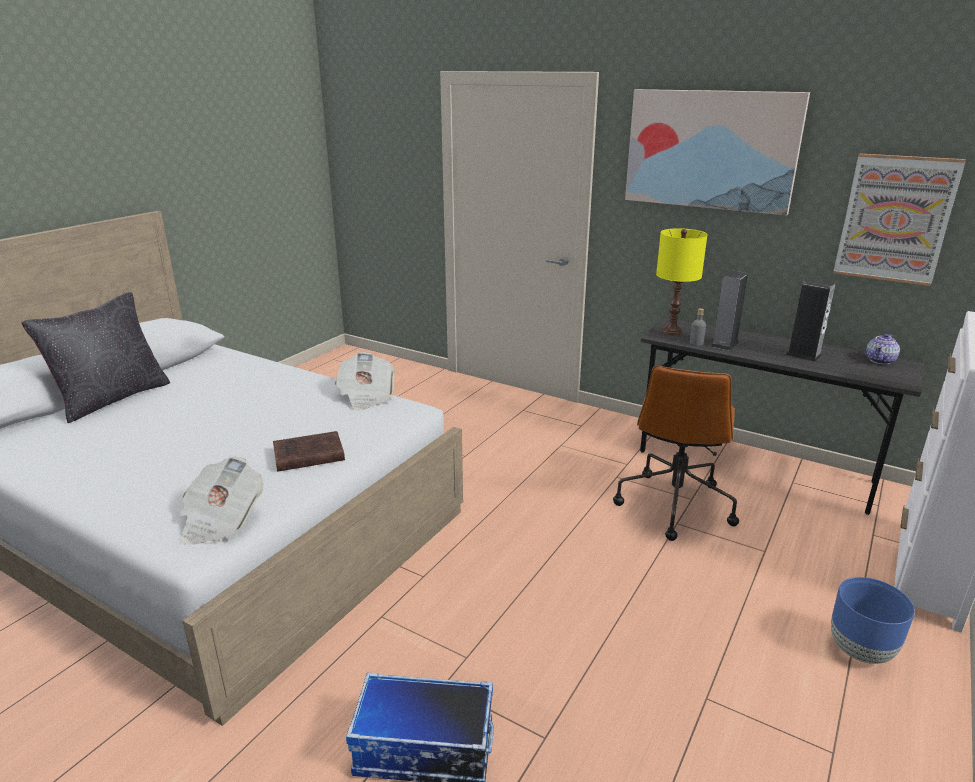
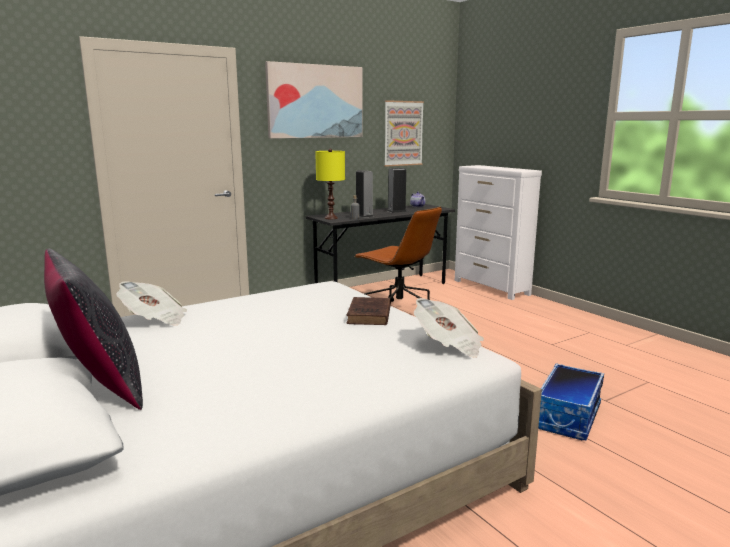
camera: 65 degrees left, 10 degrees down
(366, 396) = (286, 292): newspaper -> newspaper (155, 319)
(860, 651) = (534, 311): blue planter -> none

